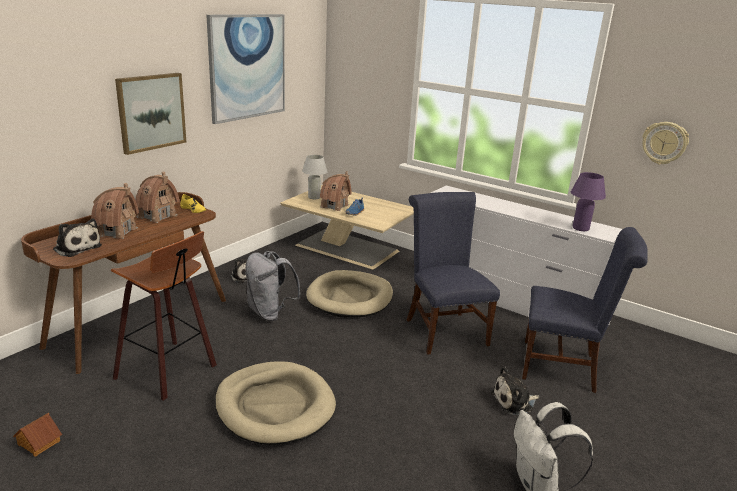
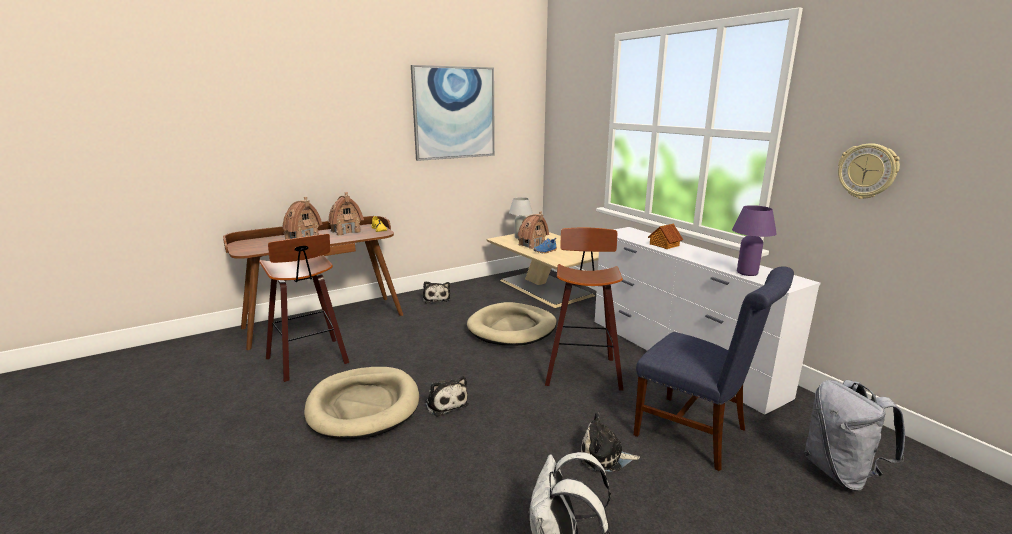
camera: 25 degrees right, 5 degrees down
(38, 443) = (174, 393): toy house -> toy house (664, 245)
(76, 247) = (261, 245): plush toy -> plush toy (445, 403)
(151, 112) = (353, 145): picture -> none
(270, 313) = (430, 330): grey backpack -> grey backpack (840, 473)
(443, 329) = (582, 370): blue chair -> stool

